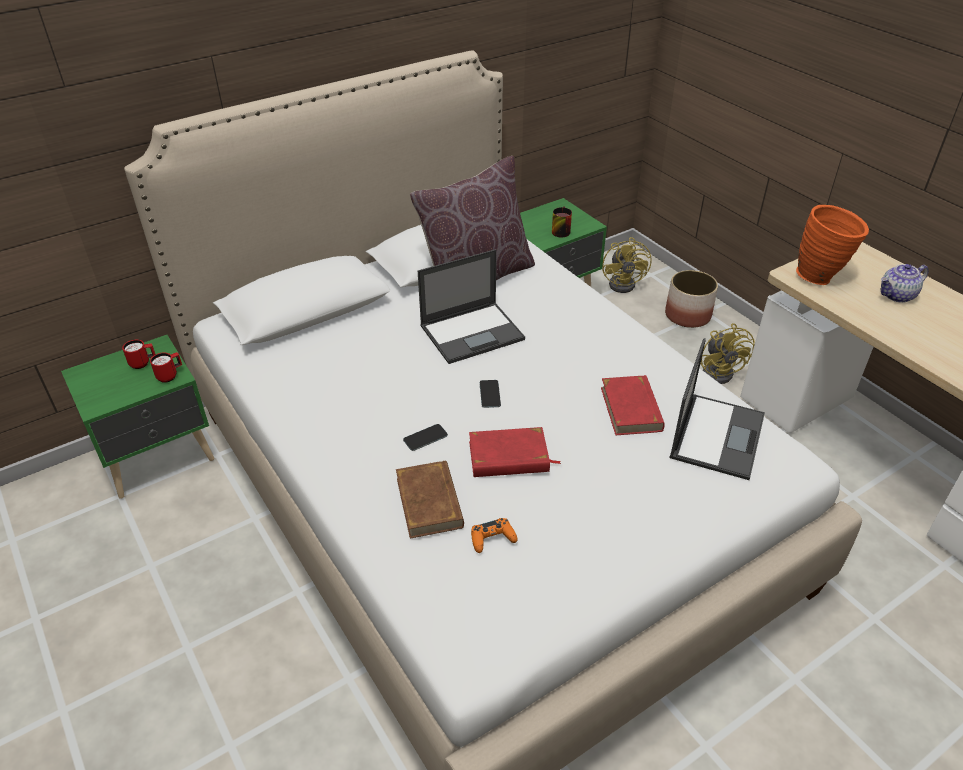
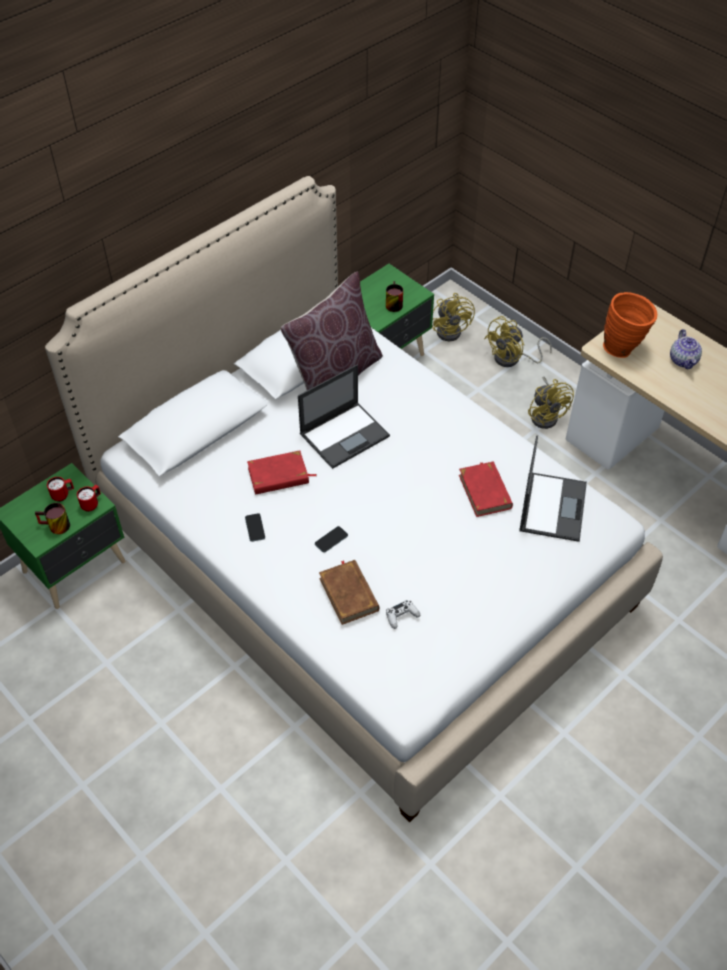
camera: 10 degrees left, 10 degrees up
(120, 393) = (55, 527): none -> mug
(490, 394) = (372, 493): phone -> phone (255, 527)
(492, 538) = (401, 616): orange game controller -> white game controller
(509, 457) = (399, 548): red book -> red book (278, 476)
(688, 315) = (512, 359): planter -> yellow fan
(897, 295) = (683, 360): teapot -> teapot turned 60 degrees counterclockwise

